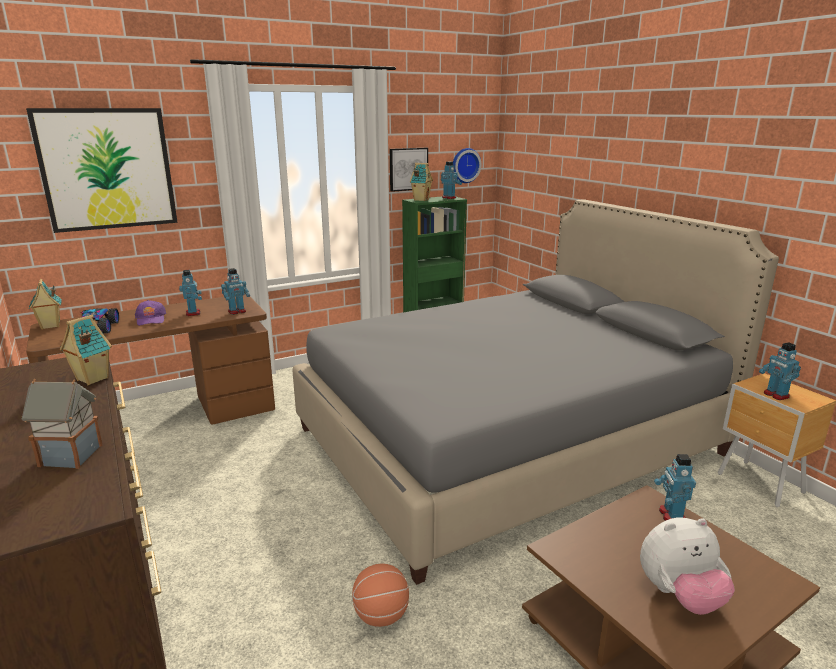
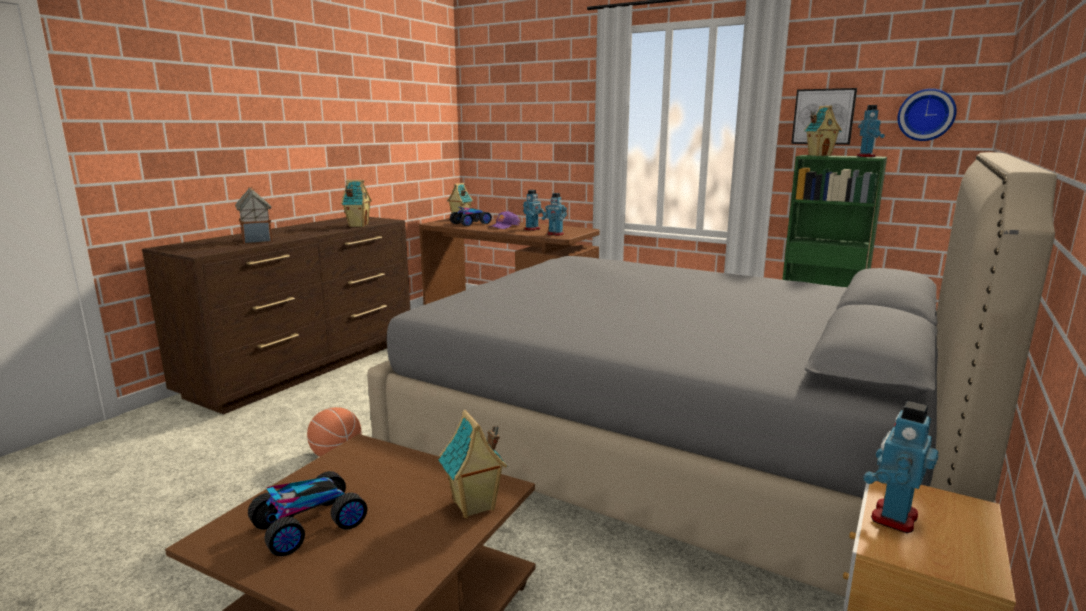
camera: 60 degrees right, 5 degrees down
(107, 169) = (527, 105): picture -> none
(671, 515) = (474, 506): toy robot -> toy house
(679, 596) = (310, 525): plush toy -> toy car

